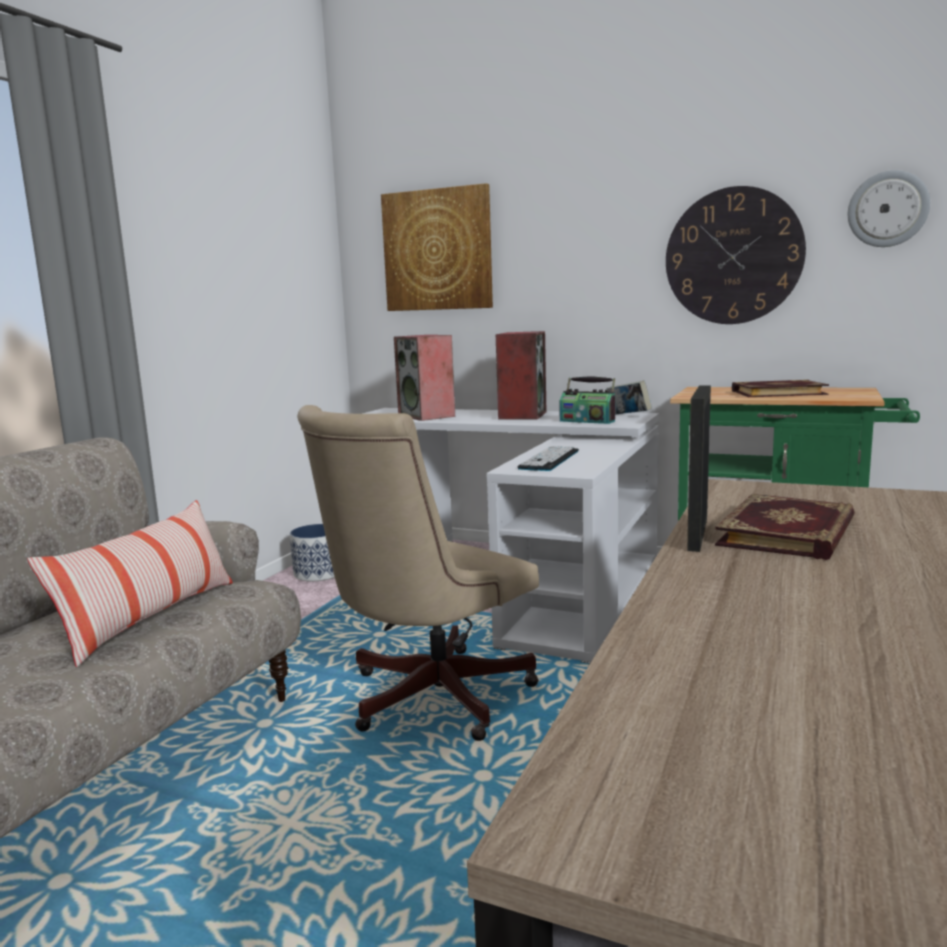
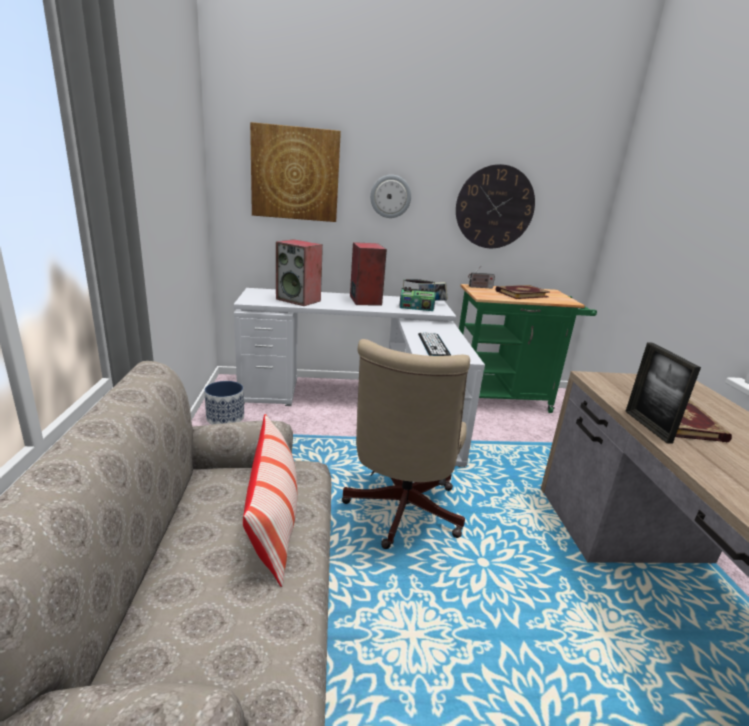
camera: 30 degrees left, 10 degrees up
(712, 388) = (479, 287): none -> radio
(887, 209) = (576, 192): wall clock -> wall clock (390, 196)

